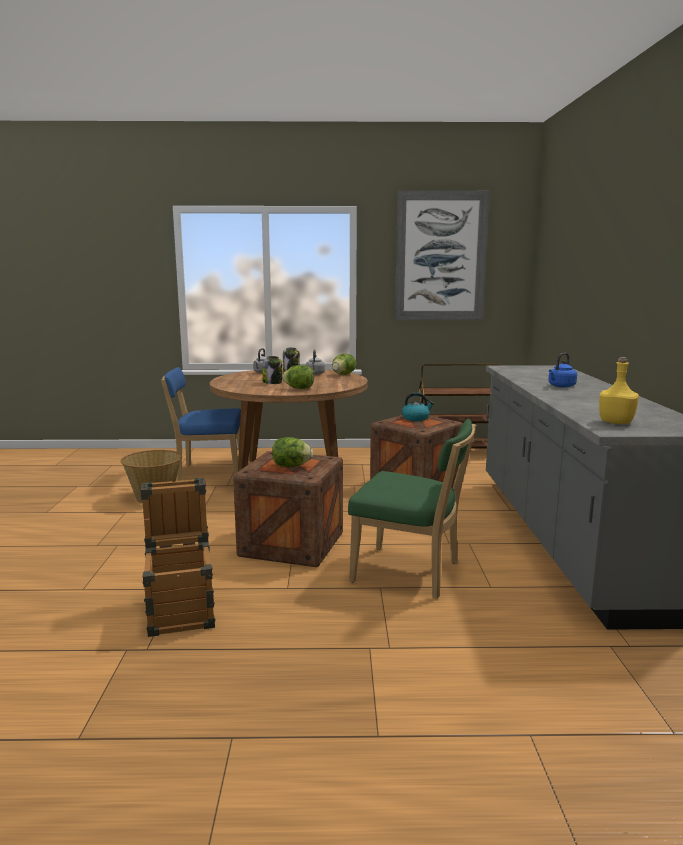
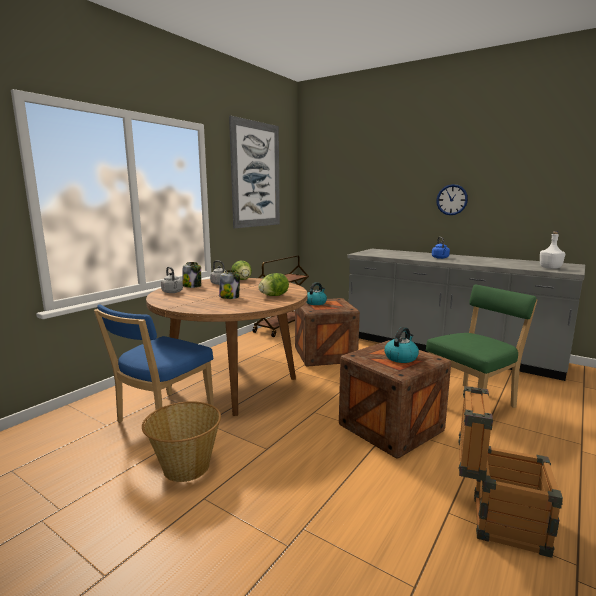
camera: 55 degrees left, 0 degrees up
(291, 466) = (401, 357): lettuce -> kettle
(616, 422) = (549, 268): yellow bottle -> white bottle
(627, 295) = (452, 199): none -> wall clock

